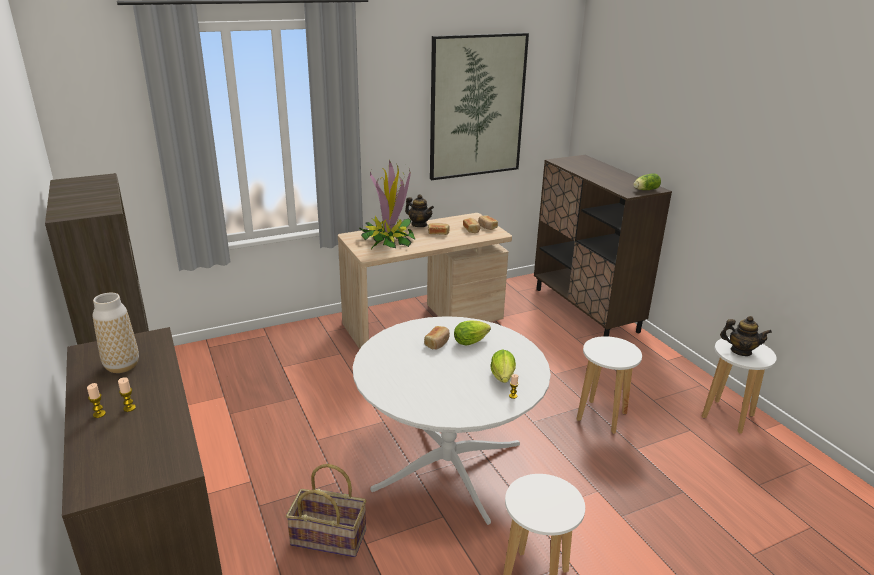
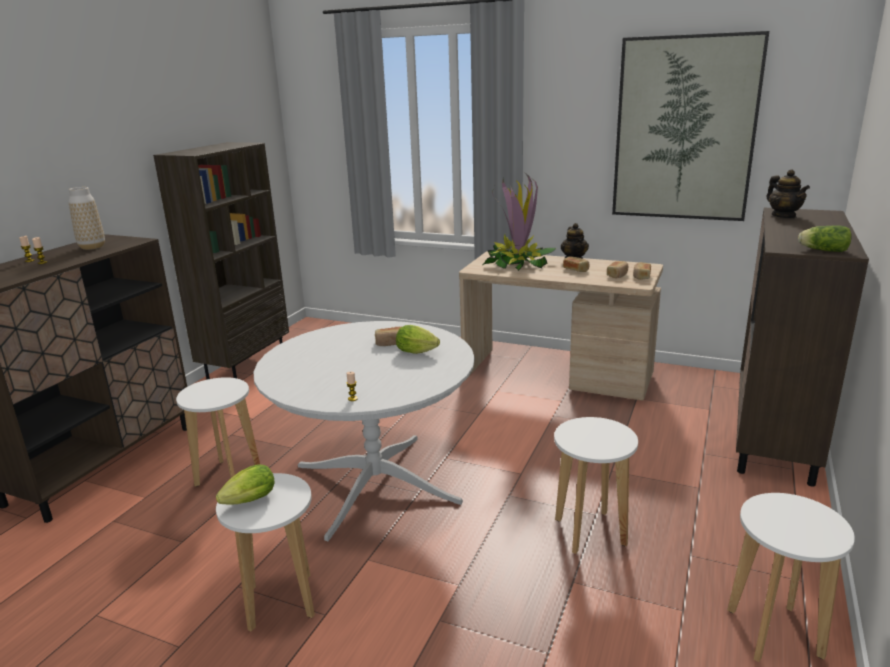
camera: 50 degrees right, 5 degrees down
(329, 536) = (228, 476): basket -> white stool
(503, 378) = (376, 385): lettuce -> lettuce (247, 502)
(740, 351) = (786, 519): teapot -> teapot (784, 216)

